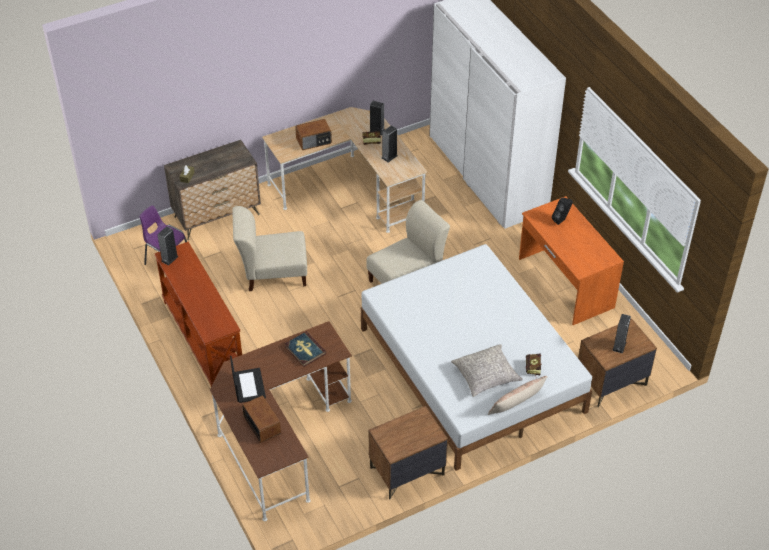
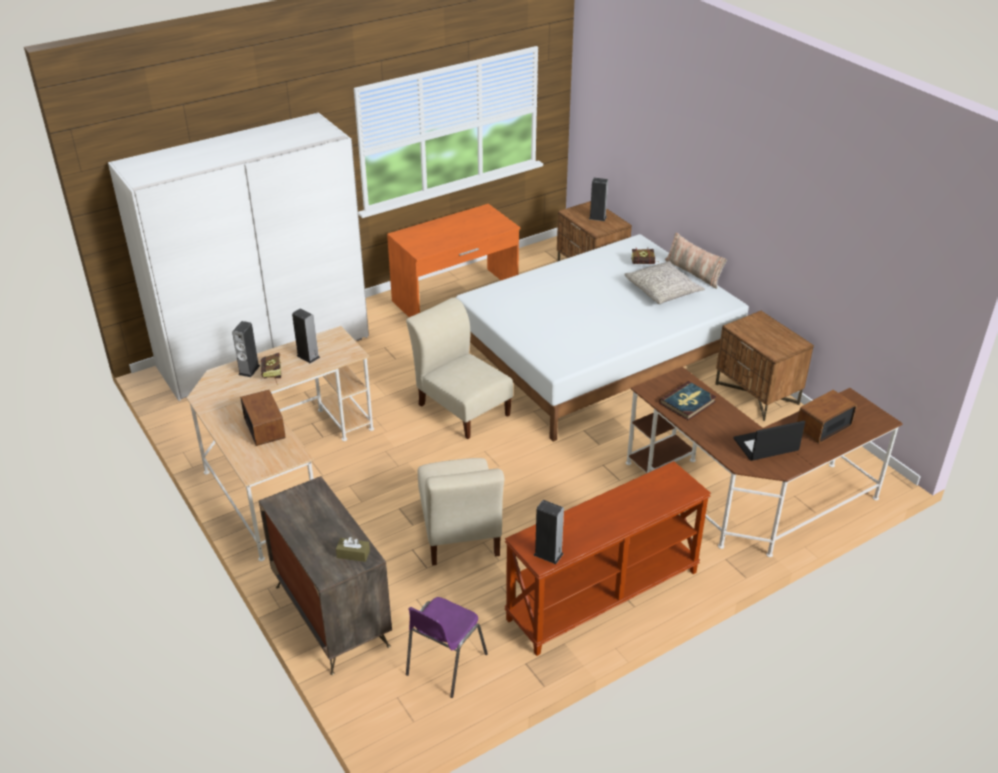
camera: 95 degrees left, 10 degrees down
(561, 220) = (428, 236): black speaker -> none

